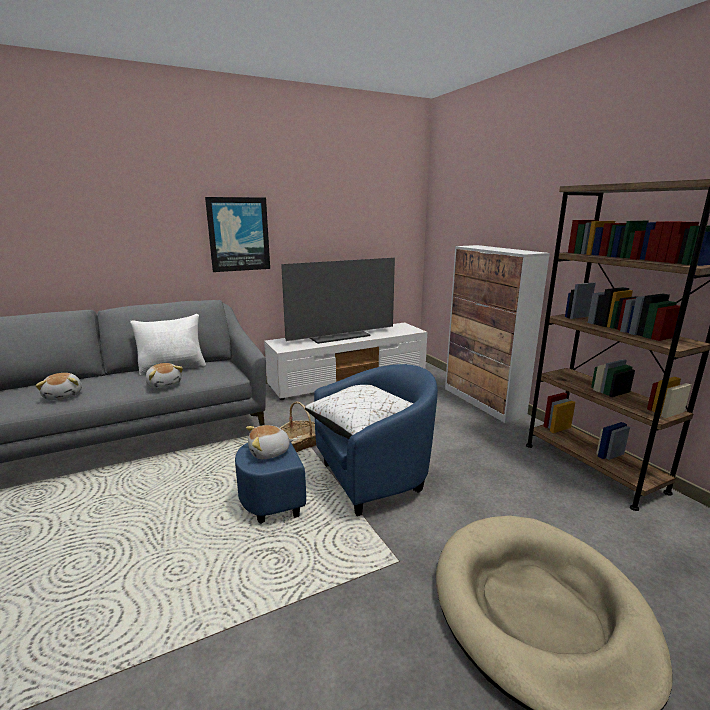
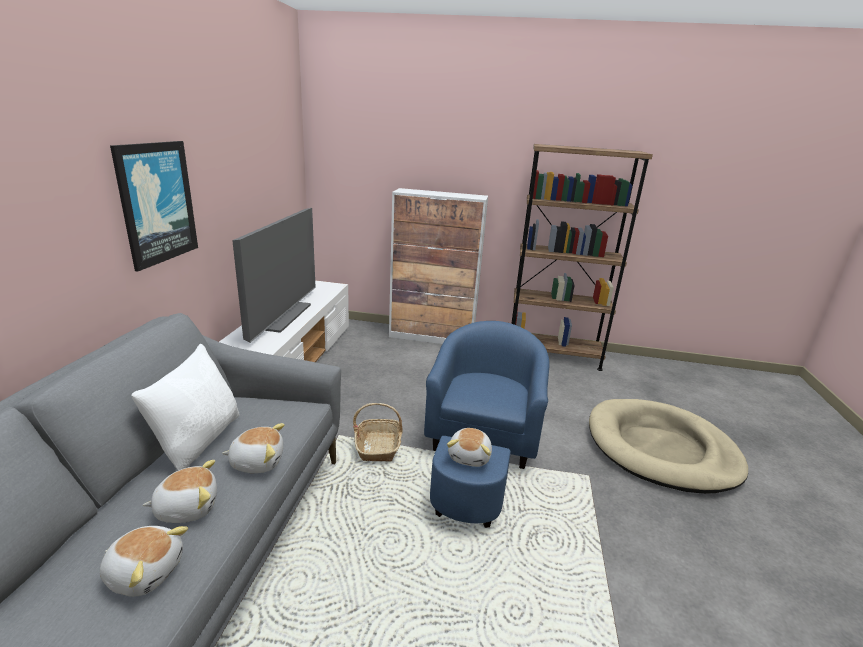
camera: 55 degrees left, 5 degrees up
(114, 385) = (187, 507): none -> plush toy
(365, 426) = (491, 391): white pillow -> none

